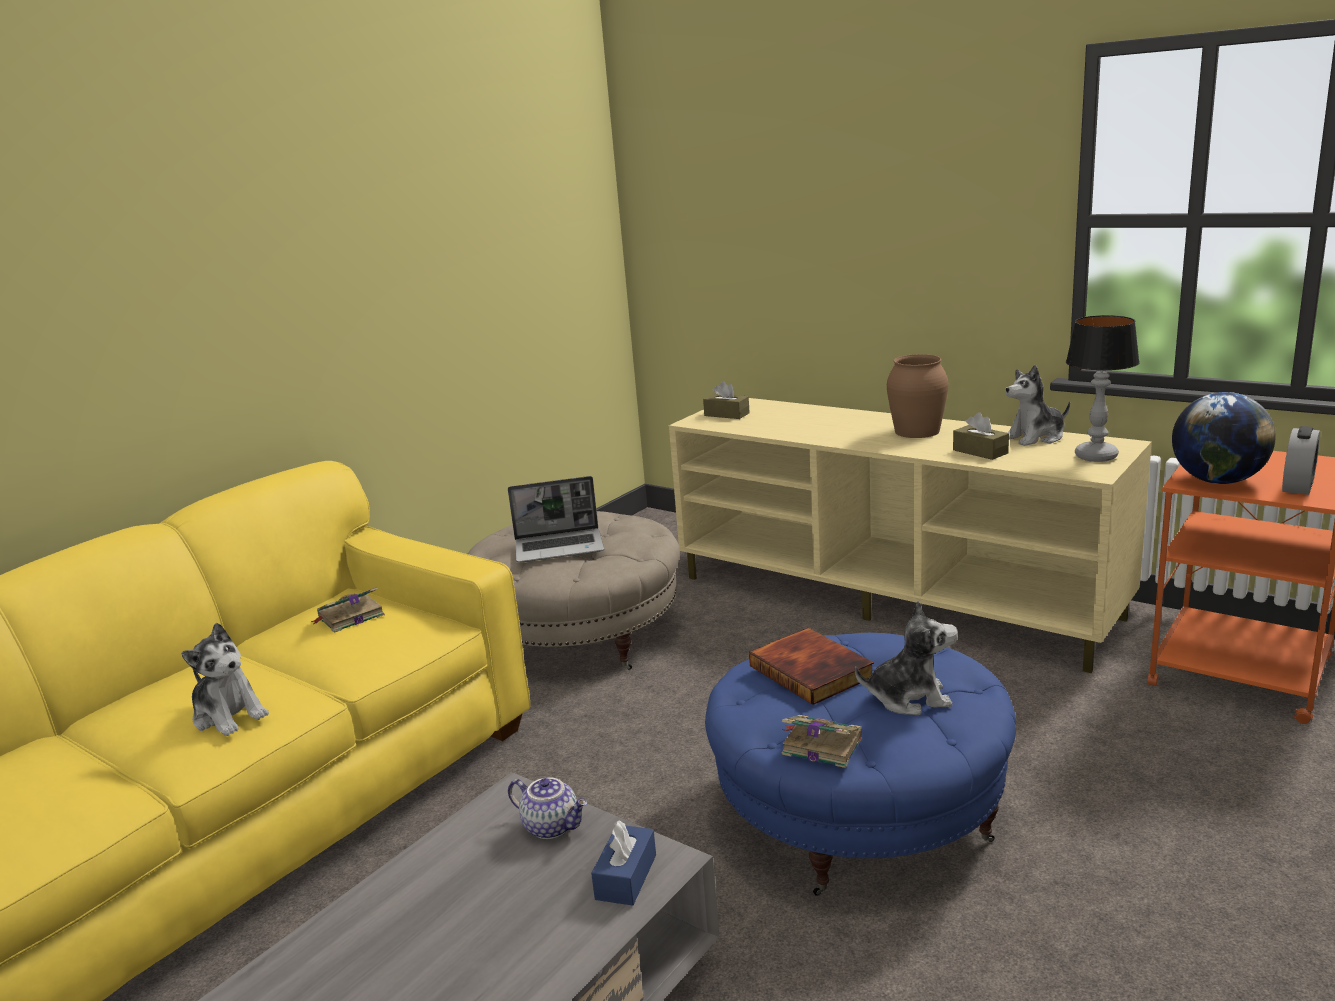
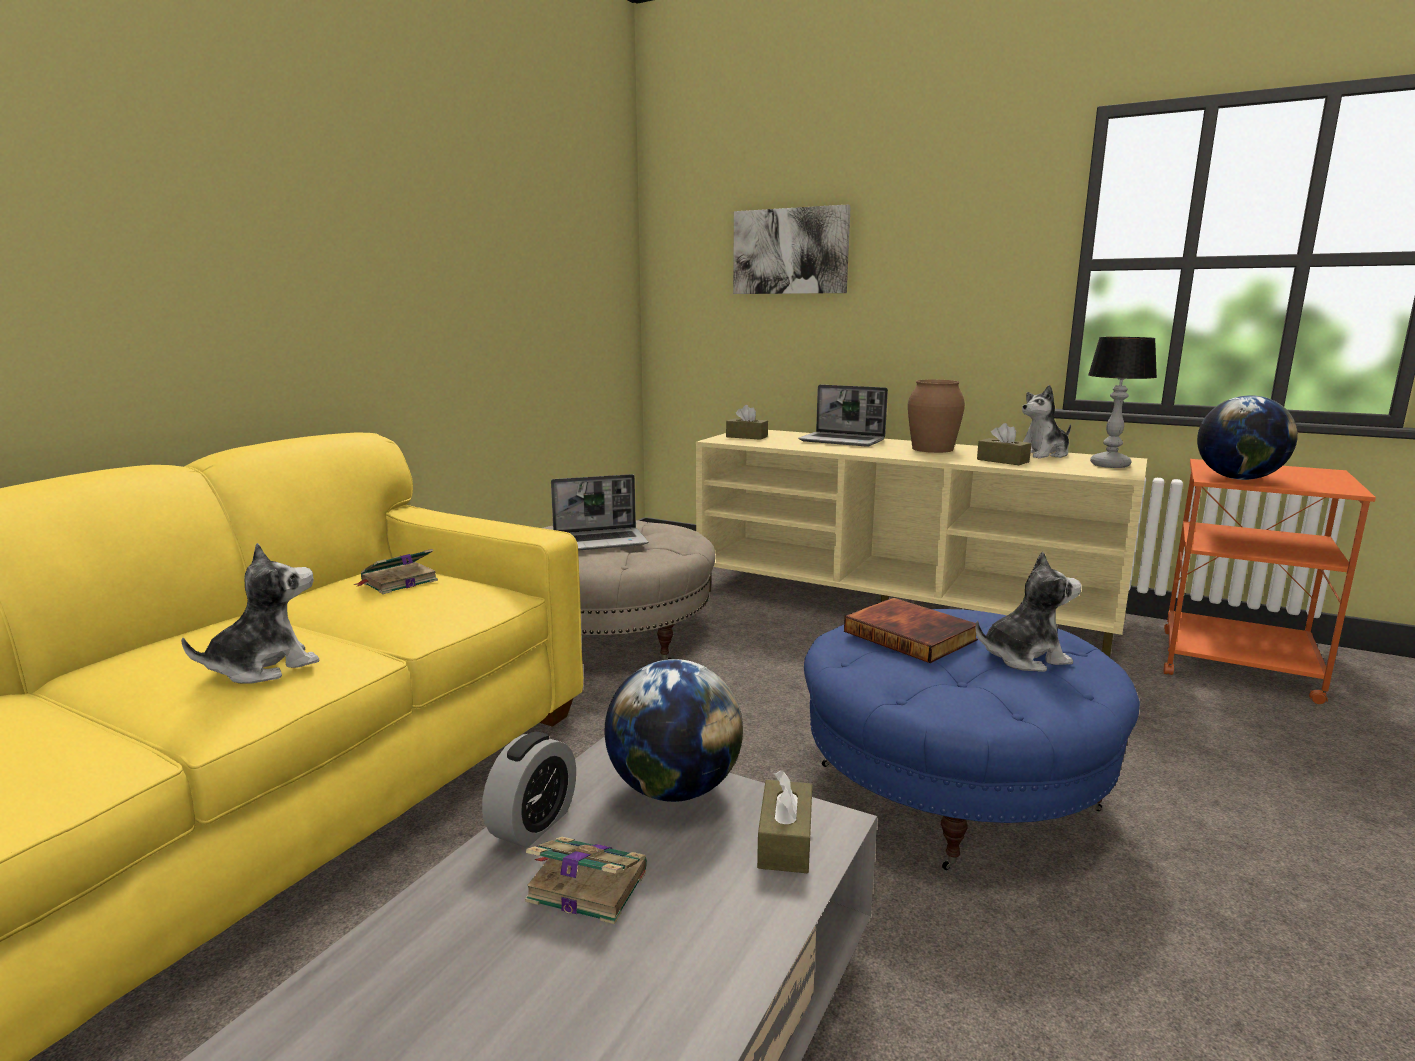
camera: 10 degrees left, 5 degrees down
(229, 715) = (264, 667): plush toy -> plush toy turned 75 degrees counterclockwise
(552, 826) = (674, 789): teapot -> globe
(626, 877) = (785, 841): blue tissue box -> brown tissue box
(772, 201) = (790, 251): none -> picture
(820, 745) = (959, 698): book -> book (585, 885)
(827, 419) = (843, 441): none -> laptop
(1297, 486) = (1312, 482): alarm clock -> alarm clock (533, 824)

